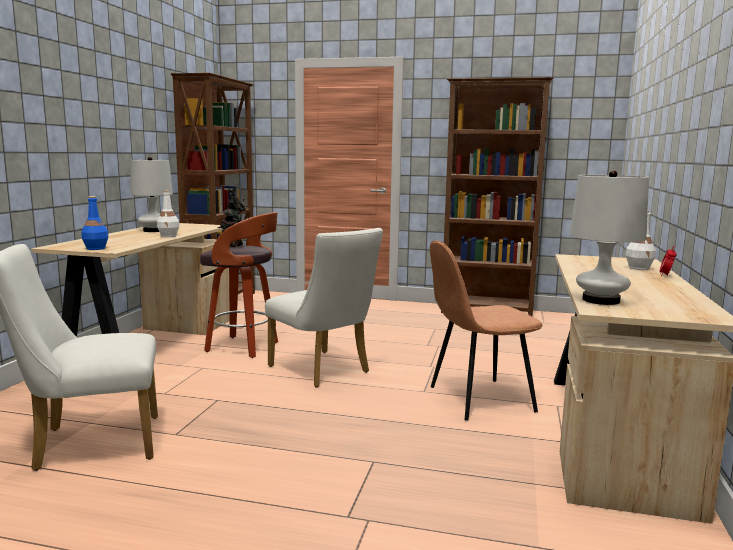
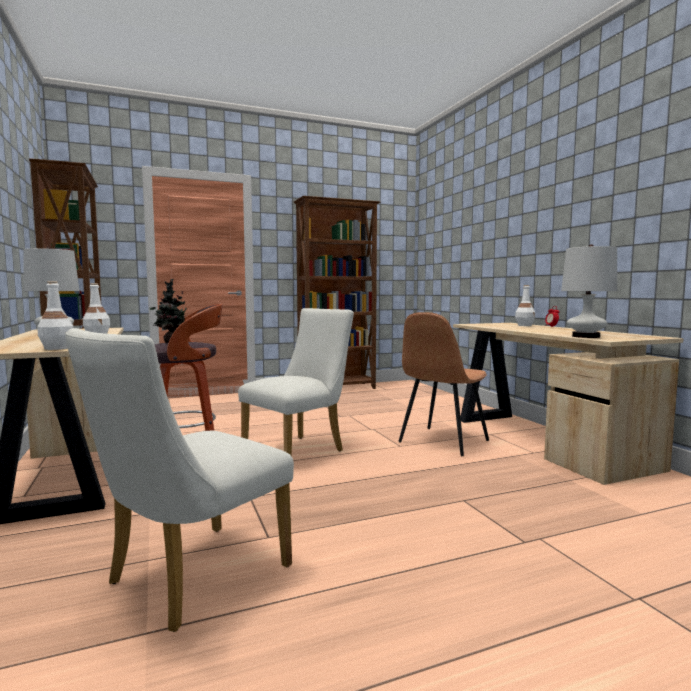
camera: 35 degrees left, 5 degrees down
(95, 248) = (57, 348): blue bottle -> white bottle
(324, 371) = (299, 451): white chair -> white chair turned 60 degrees counterclockwise

